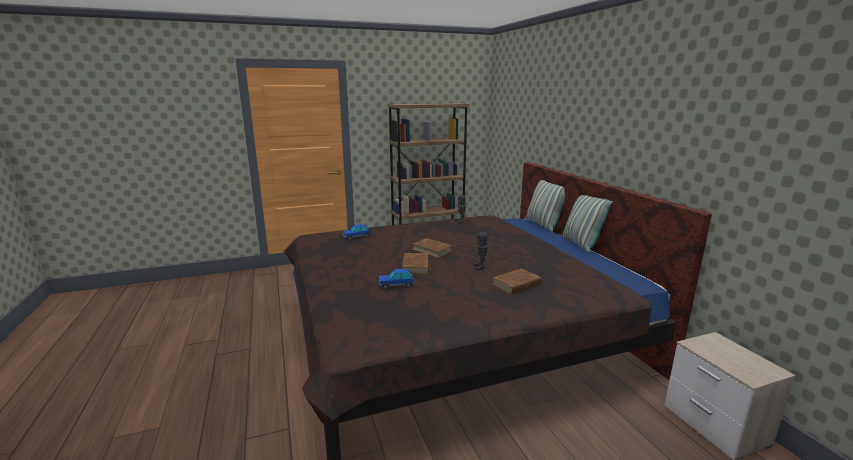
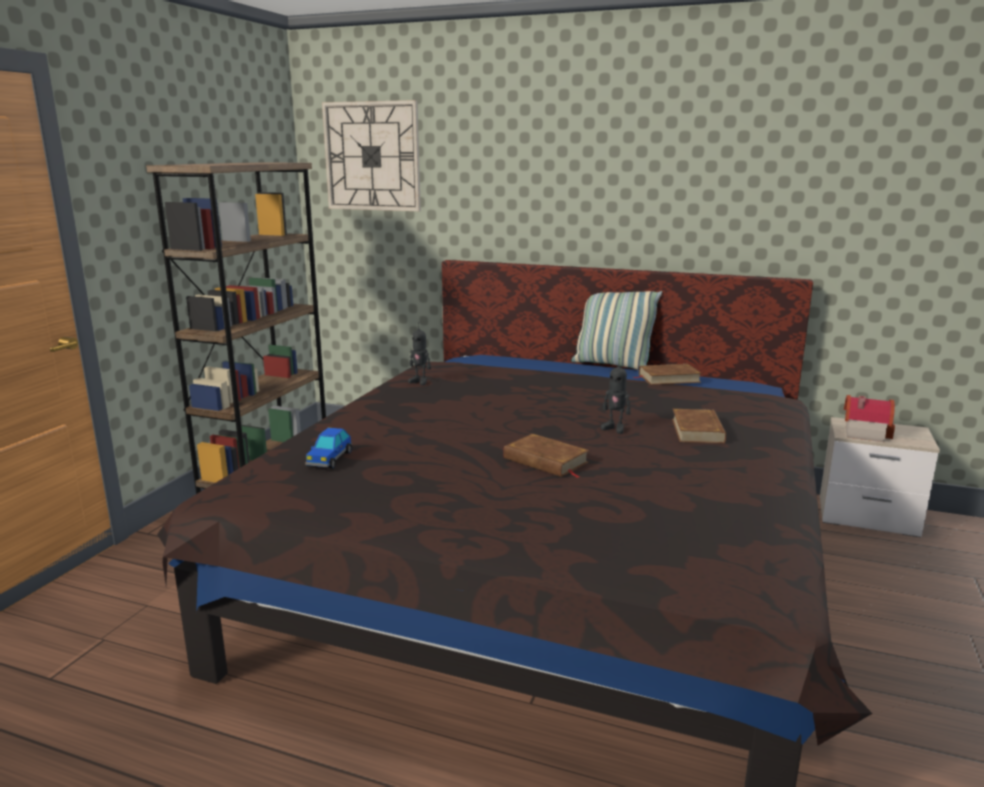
camera: 50 degrees left, 0 degrees up
(396, 285) = (601, 495): toy car -> none
(432, 250) = (501, 432): brown book -> brown book (668, 378)
(512, 101) = (372, 156): none -> wall clock
(542, 225) = (518, 356): pillow -> none
(711, 349) = (862, 432): none -> toy house

